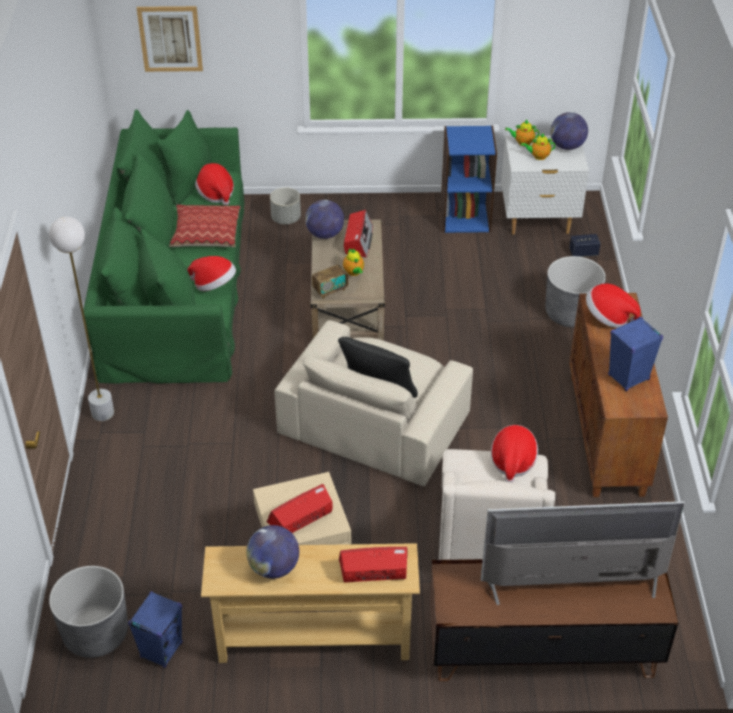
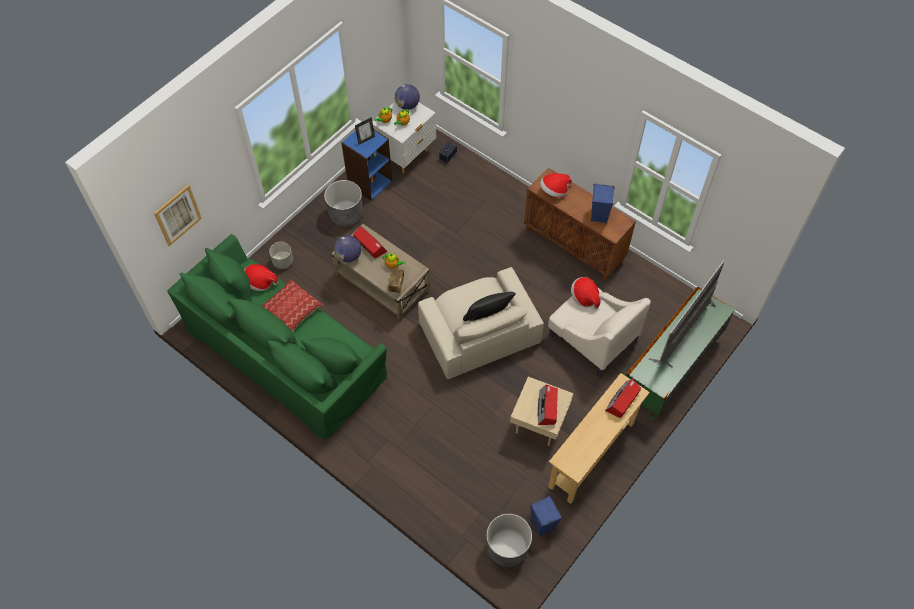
camera: 50 degrees left, 15 degrees up
(102, 413) = (353, 451): white floor lamp -> none
(214, 285) = (339, 334): hat -> none
(274, 568) = (587, 440): globe -> none
(472, 139) = (366, 139): none -> picture frame
(541, 650) = (670, 368): brown tv stand -> green tv stand
(570, 313) = (484, 195): grey planter -> grey planter (346, 214)

